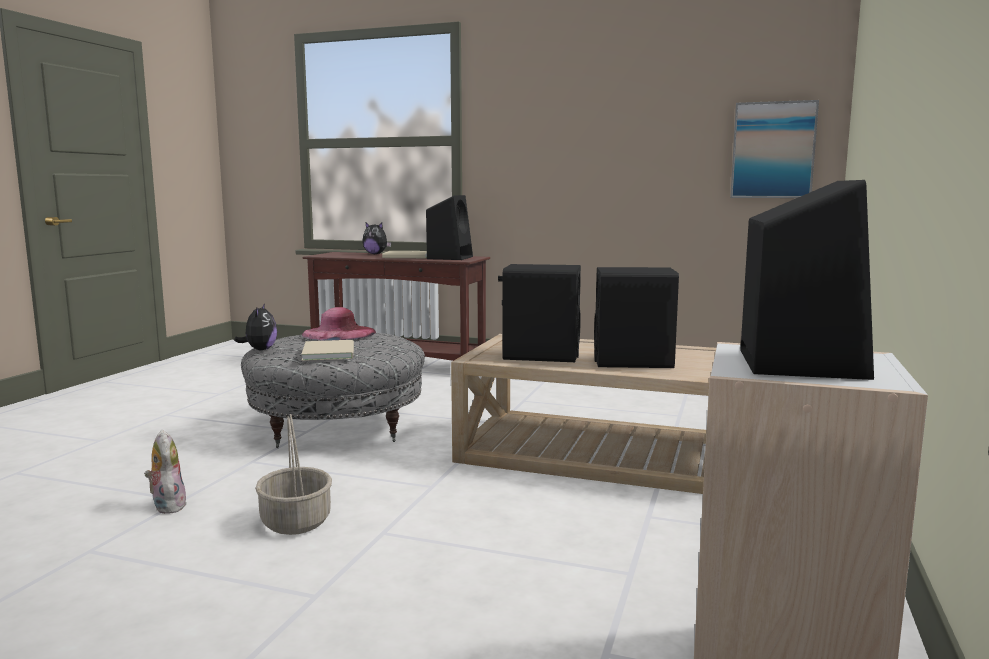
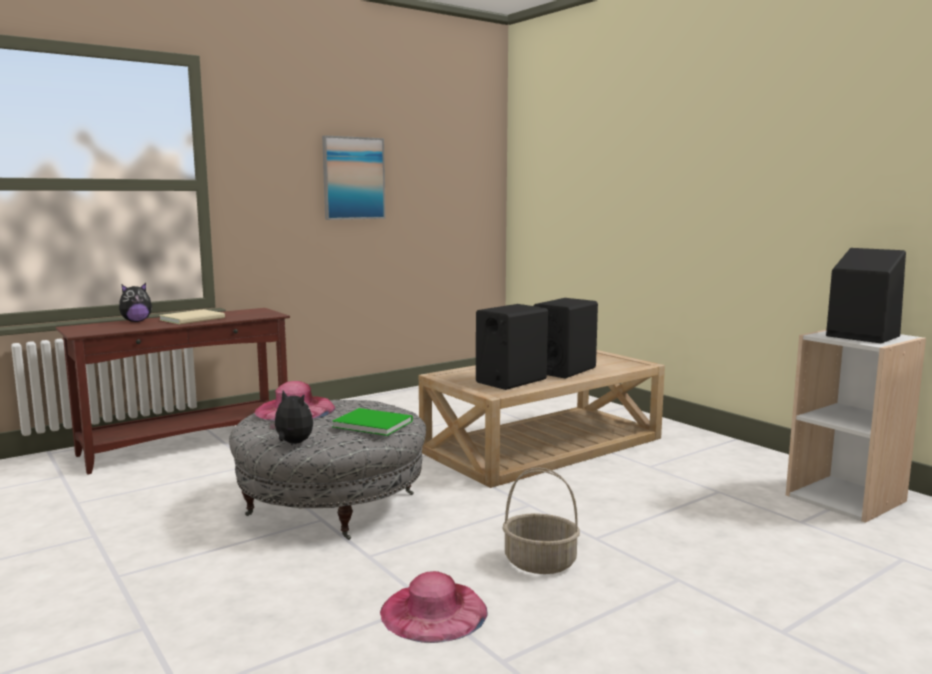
camera: 55 degrees left, 0 degrees up
(167, 506) = (434, 611): plush toy -> pink hat
(330, 352) = (372, 423): beige book -> green book
(450, 257) = (242, 314): black speaker -> none
(773, 150) = (467, 199): picture -> picture (353, 178)

